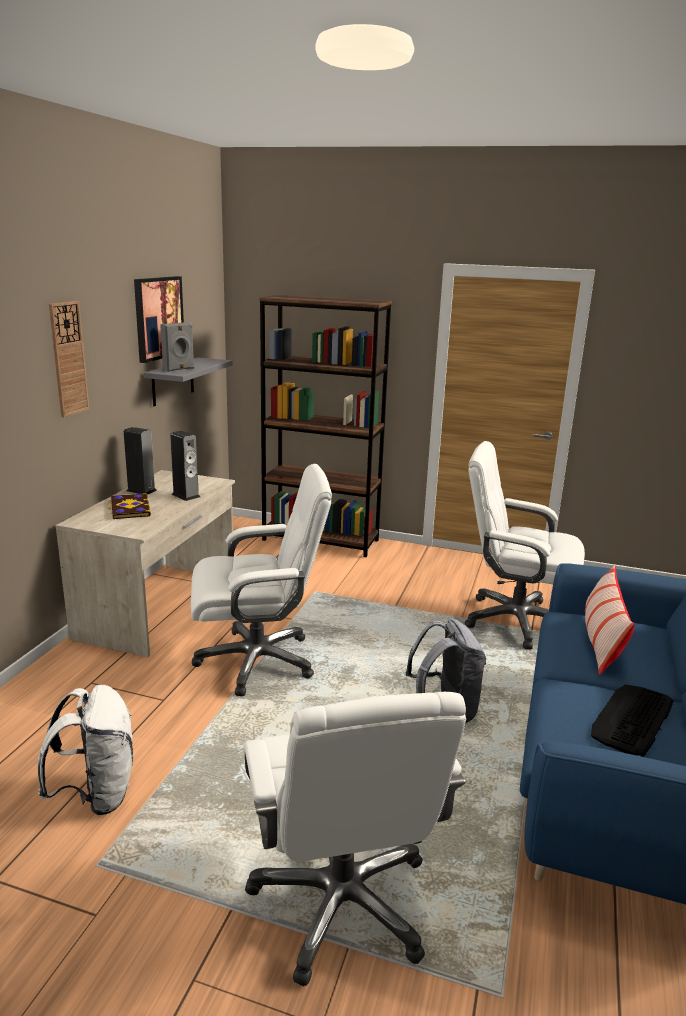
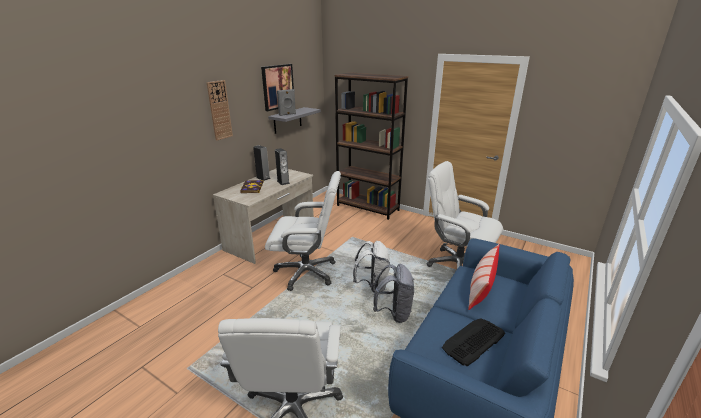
camera: 15 degrees right, 5 degrees up
(96, 794) = (202, 332): white backpack -> white backpack (372, 285)

